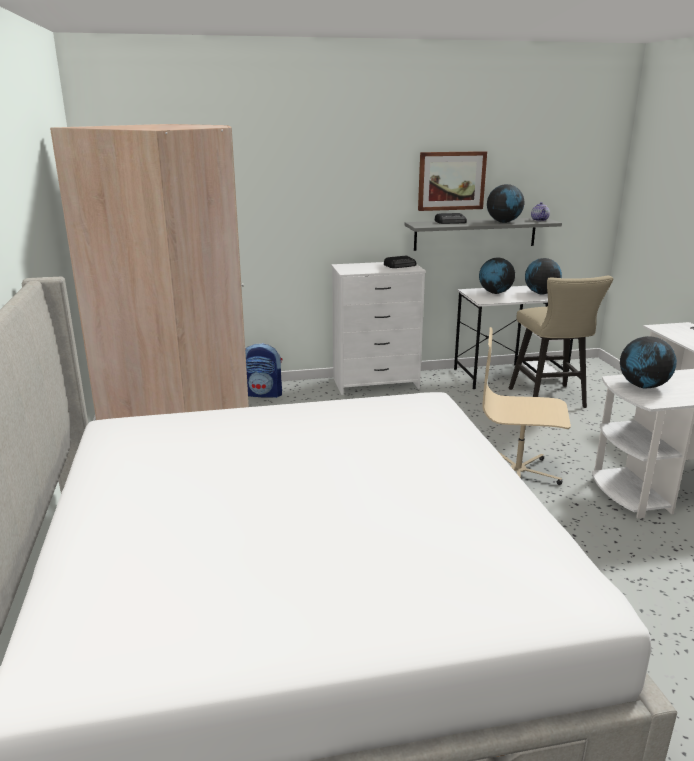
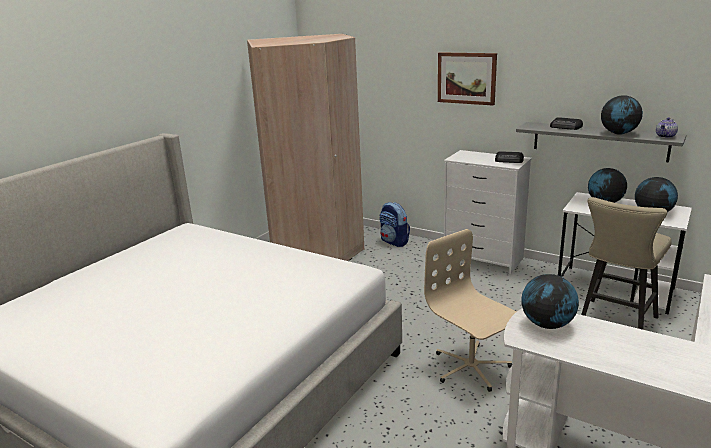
camera: 45 degrees right, 0 degrees up
(451, 181) = (575, 87): picture -> picture (466, 78)

